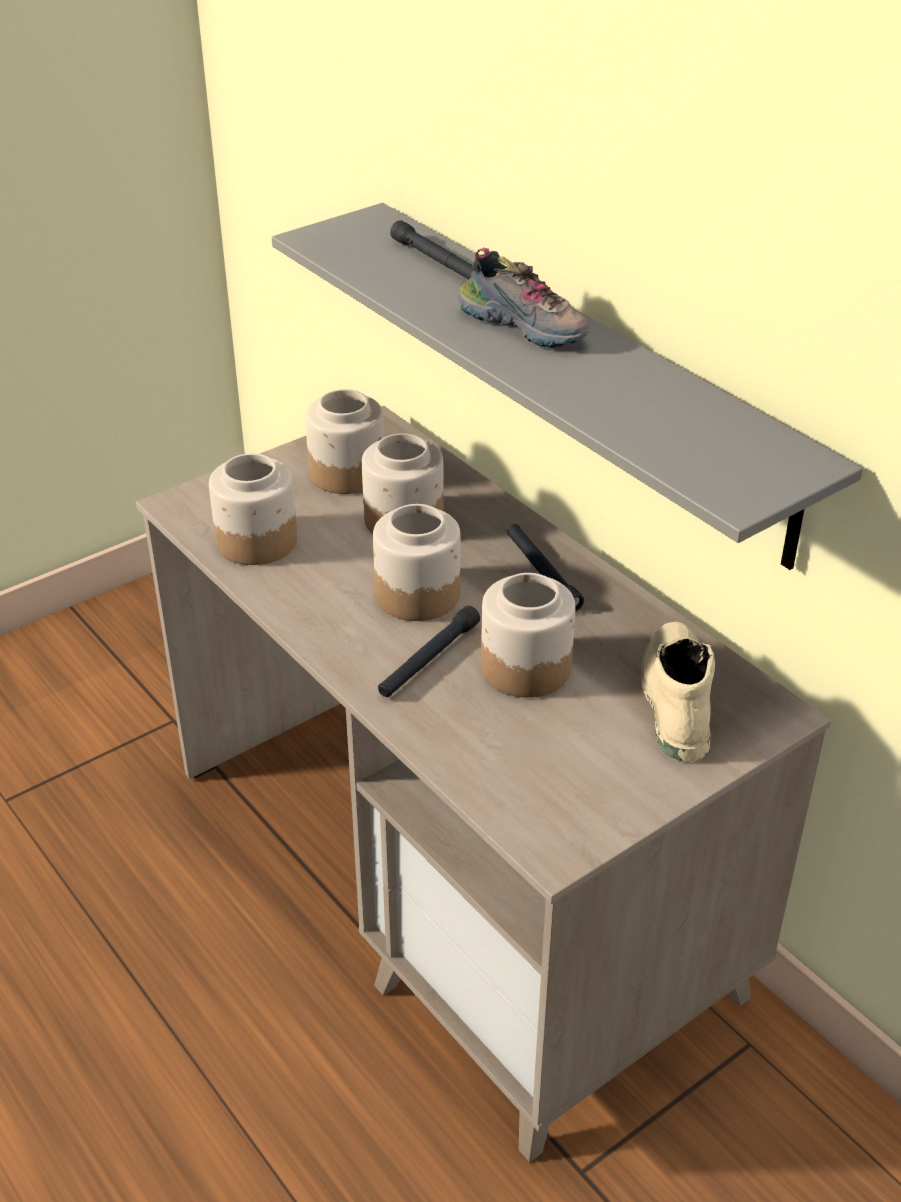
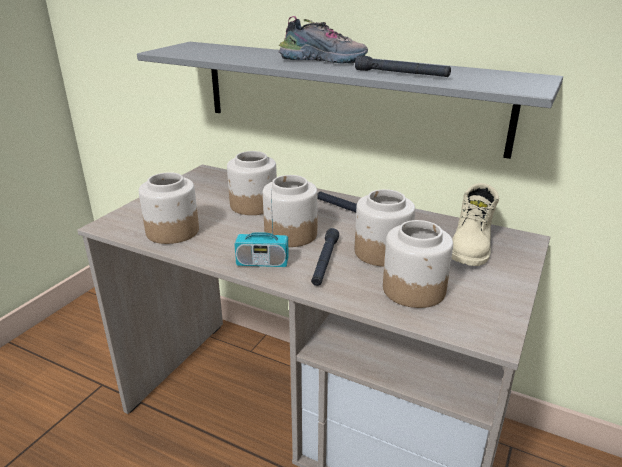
camera: 25 degrees left, 10 degrees down
(342, 635) = (262, 262): none -> radio
(348, 473) = (205, 192): jar -> jar (414, 289)
(437, 262) = (245, 51): black flashlight -> black flashlight (401, 74)
(673, 700) = (471, 247): beige boot -> beige boot turned 135 degrees counterclockwise

